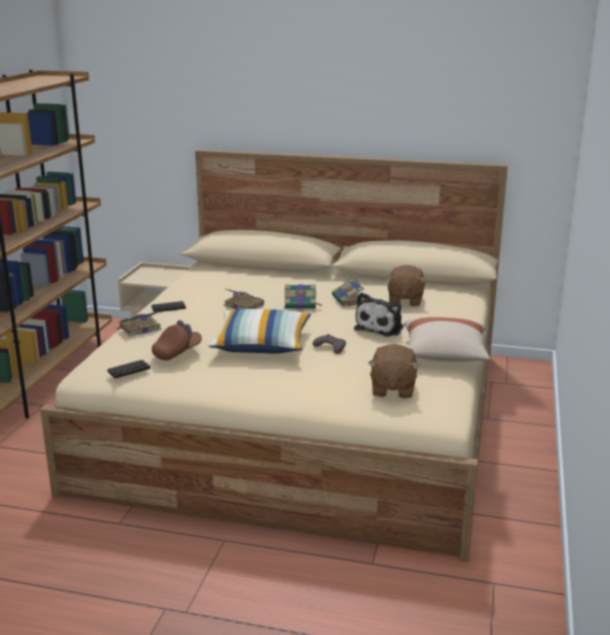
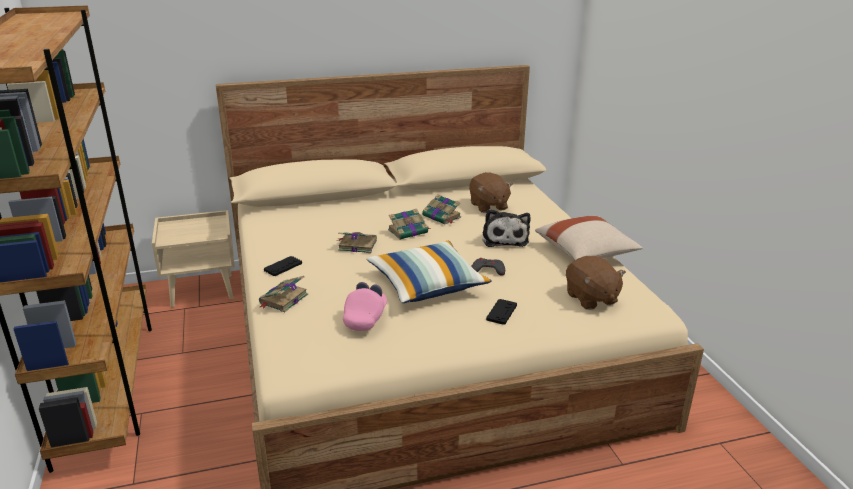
camera: 30 degrees left, 5 degrees up
(129, 370) = (338, 353): black game controller -> black game controller (501, 312)
(177, 352) = (365, 317): brown cap -> pink cap

